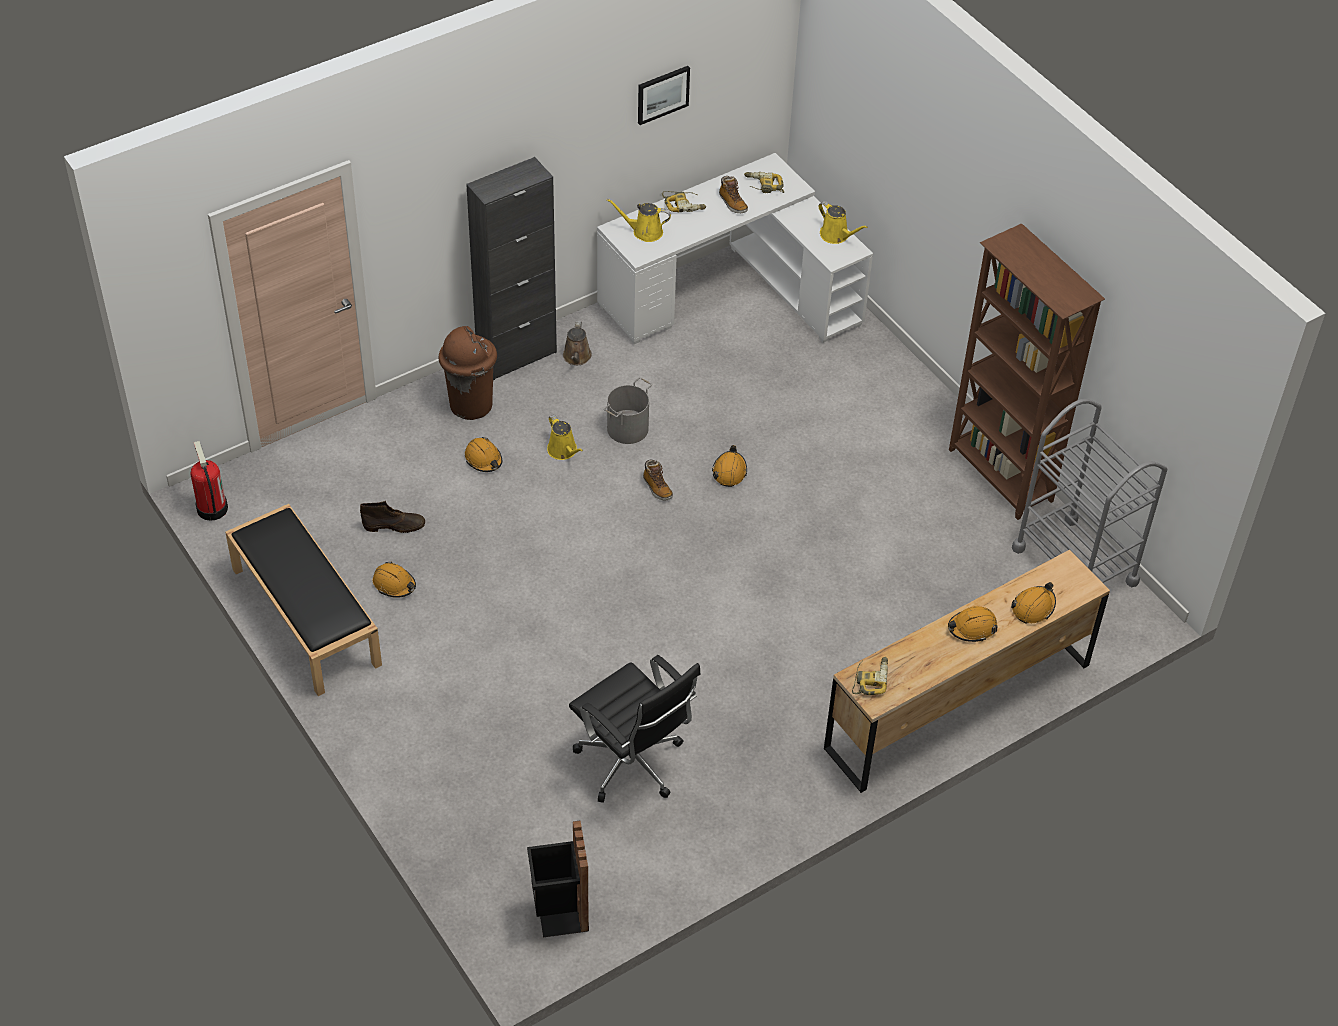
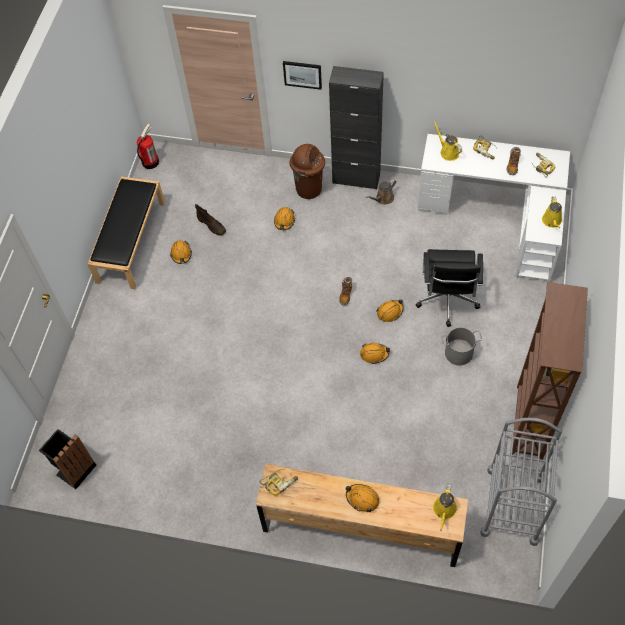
camera: 50 degrees right, 10 degrees up
(563, 451) = (324, 243): yellow watering can -> yellow watering can (444, 510)
(627, 428) = (366, 253): grey bucket -> grey bucket (458, 352)
(633, 765) = (180, 426): black office chair -> black office chair (447, 302)
(662, 94) = (487, 76): picture -> picture (302, 74)
(1033, 607) = (408, 515): orange hard hat -> orange hard hat (374, 354)

